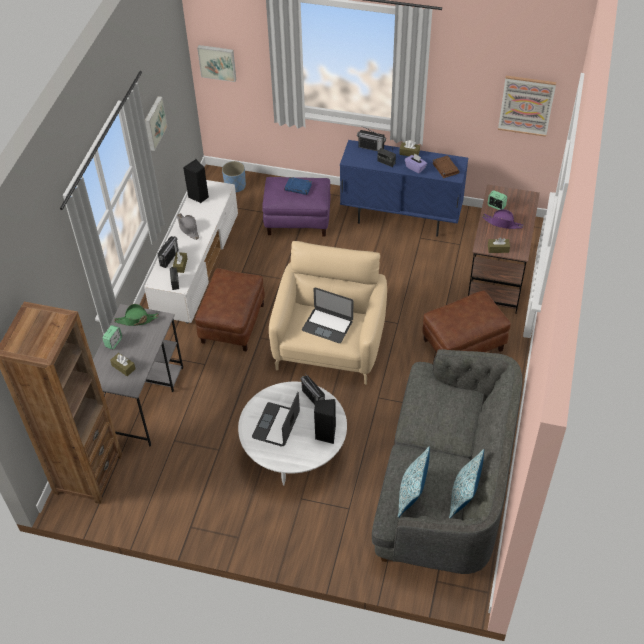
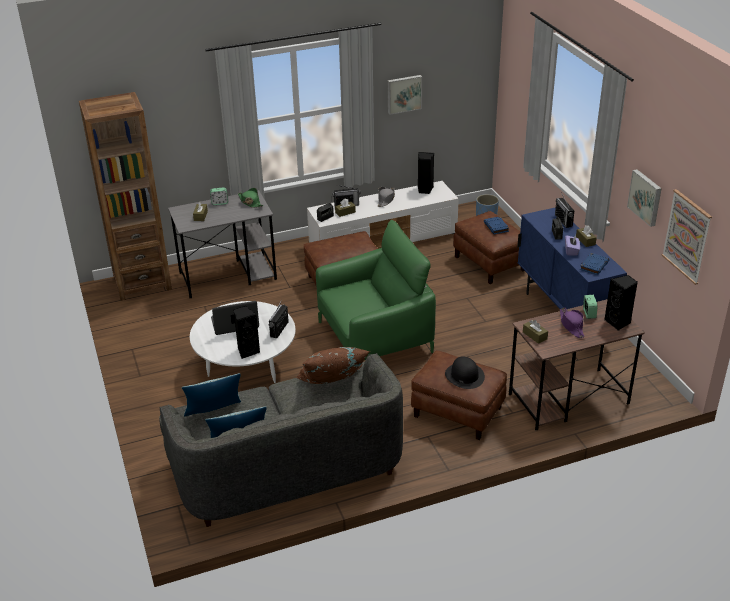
camera: 55 degrees right, 15 degrees down
(217, 62) = (510, 91): picture -> picture (646, 197)
(298, 220) = (490, 263): purple ottoman -> brown ottoman
(327, 325) = (359, 301): laptop -> none
(329, 344) = (374, 337): beige armchair -> green armchair
(433, 398) = (333, 384): none -> brown pillow
(445, 168) = (594, 265): brown book -> blue book
(472, 315) = (464, 375): none -> black hat
(518, 198) = (618, 322): none -> black speaker

